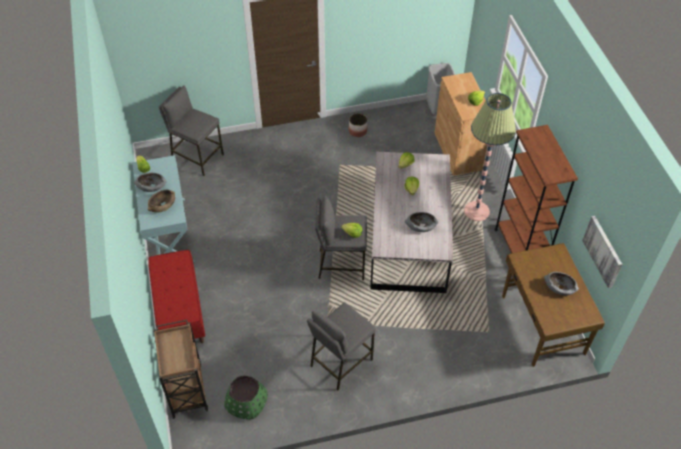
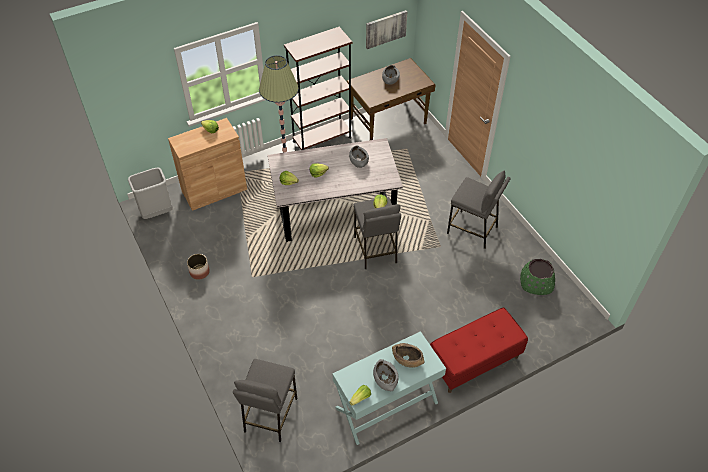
camera: 105 degrees left, 0 degrees up
(187, 389) = (546, 328): brown cart -> none

